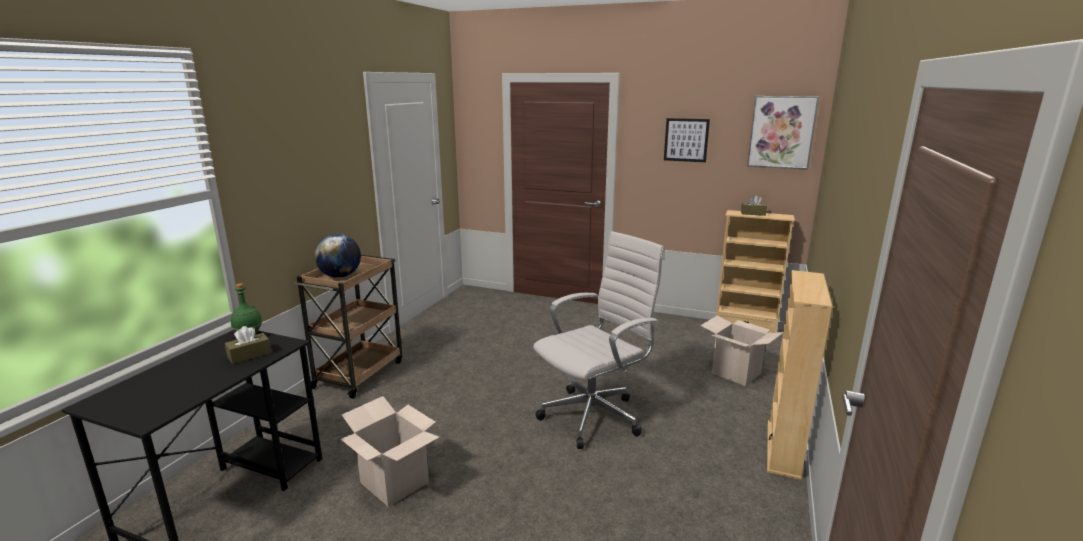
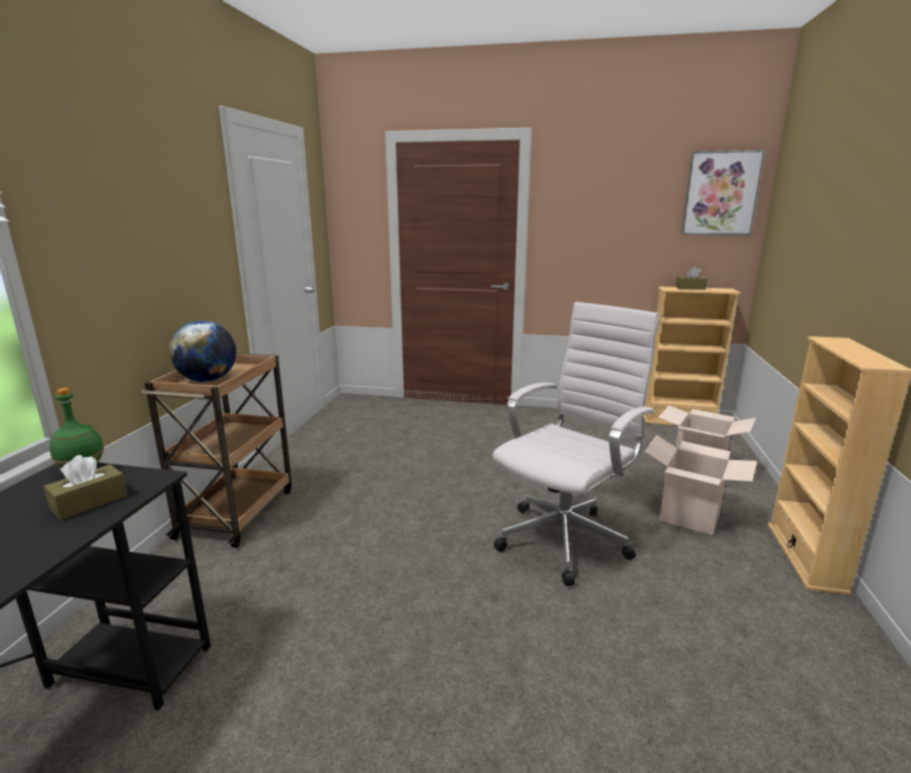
camera: 10 degrees left, 0 degrees up
(394, 483) = (332, 671): cardboard box -> cardboard box (690, 516)
(686, 140) = (611, 206): picture -> none

